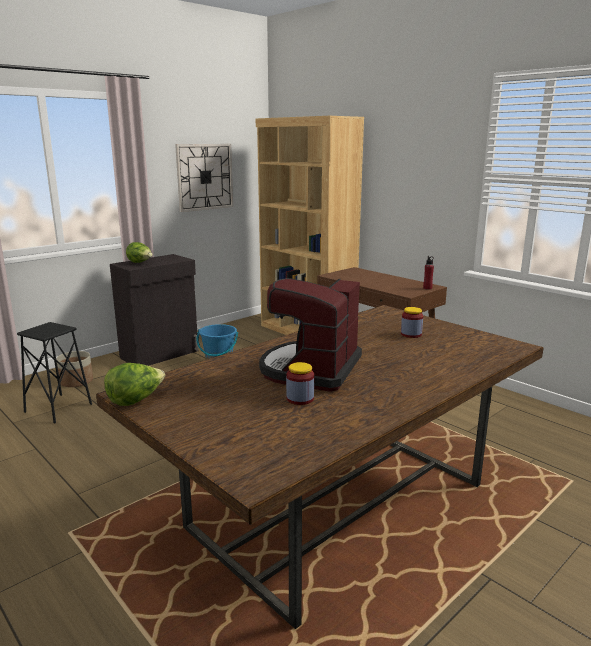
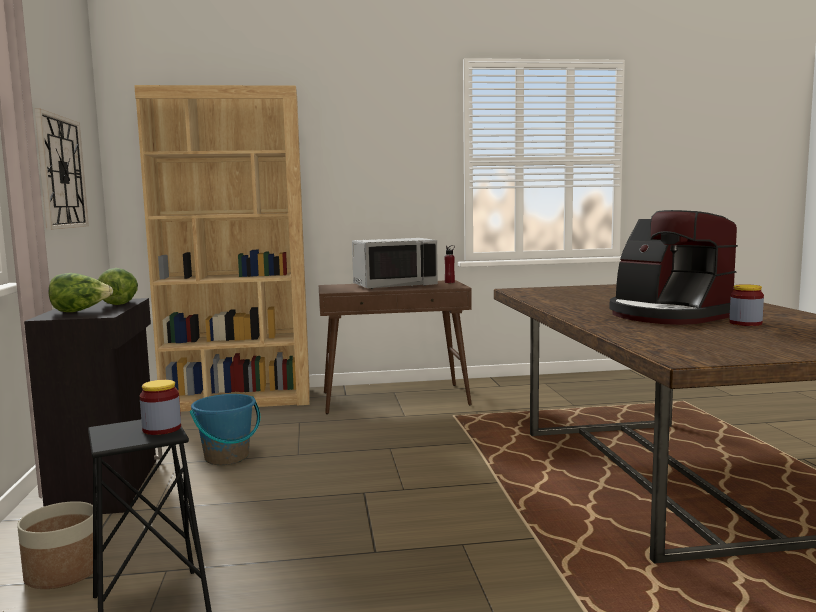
camera: 55 degrees left, 10 degrees down
(135, 400) = (713, 358): lettuce -> lettuce (119, 303)
(382, 280) = (394, 285): none -> grey microwave
(411, 334) = (599, 293): jar -> jar (162, 429)

